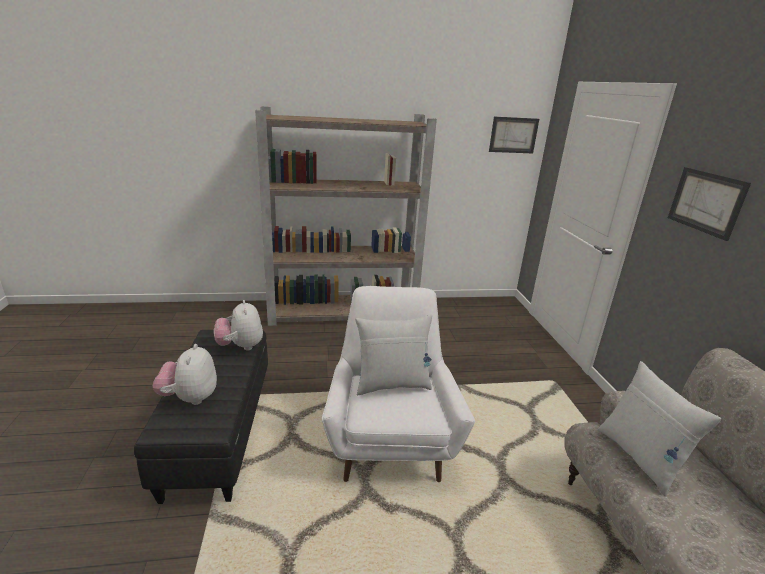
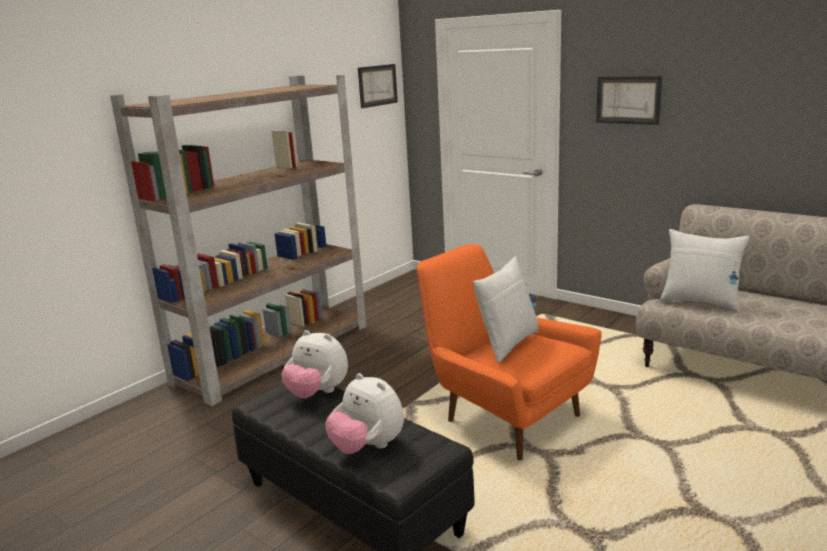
camera: 40 degrees left, 5 degrees down
(389, 442) = (504, 417): white armchair -> orange armchair

